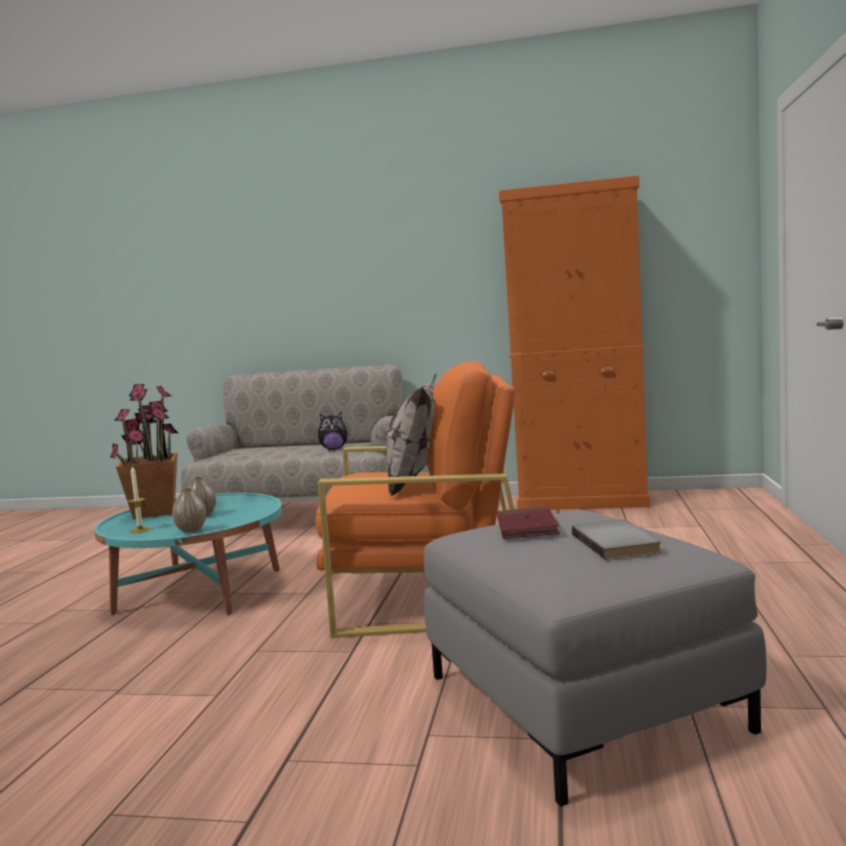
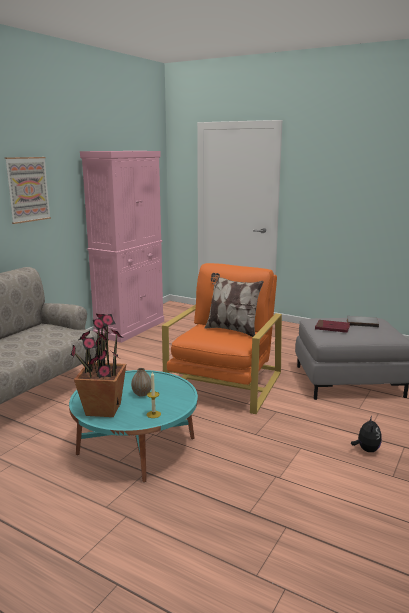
camera: 70 degrees left, 10 degrees up
(191, 530) = (184, 397): vase -> none
(334, 449) = (48, 336): plush toy -> plush toy (366, 450)
(408, 262) = (28, 189): none -> picture
(582, 501) = (130, 328): orange cabinet -> pink cabinet

